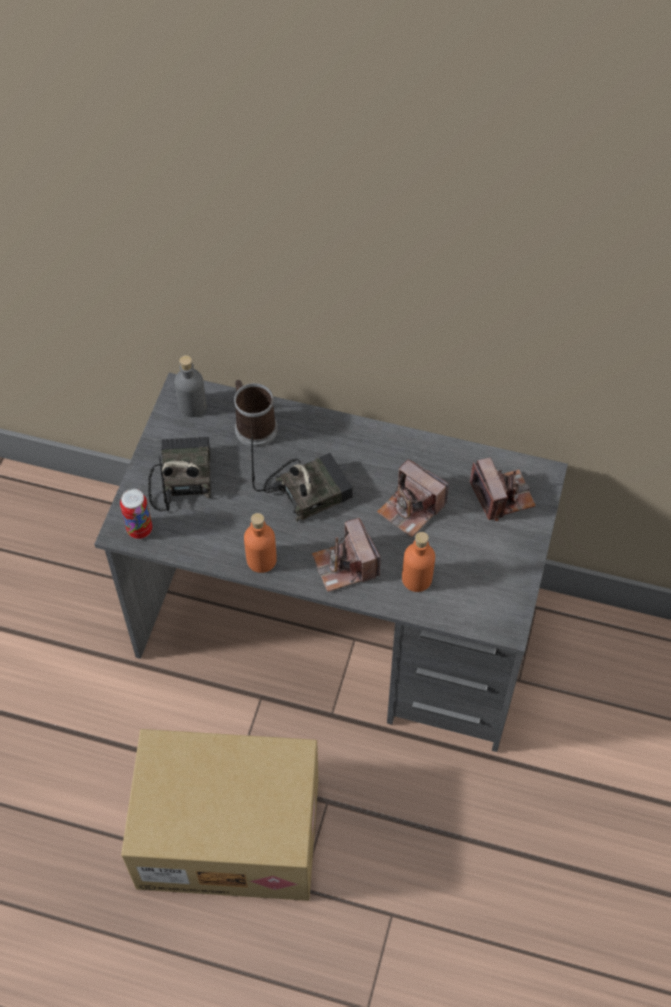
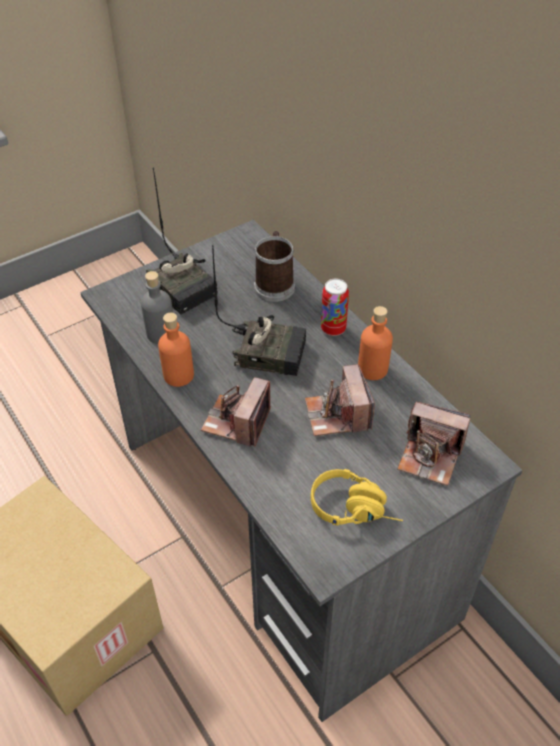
camera: 40 degrees right, 10 degrees down
(139, 529) = (119, 301): can -> can (333, 329)
(181, 477) = (185, 286): radio -> radio turned 105 degrees clockwise
(192, 406) = (245, 247): grey bottle -> grey bottle (161, 334)
(417, 578) = (285, 471): orange bottle -> orange bottle (372, 369)
(489, 571) = (356, 509): none -> yellow headphones
(502, 495) = (430, 456): camera -> camera turned 90 degrees clockwise

